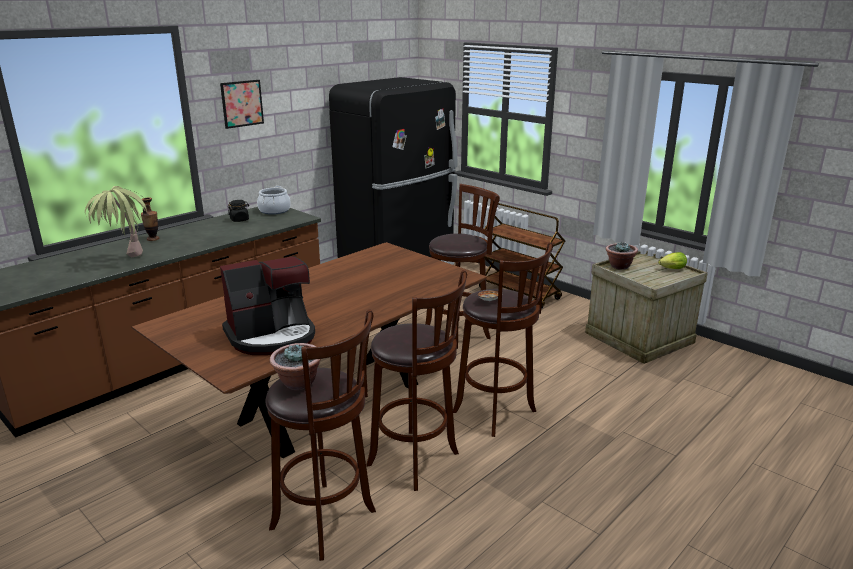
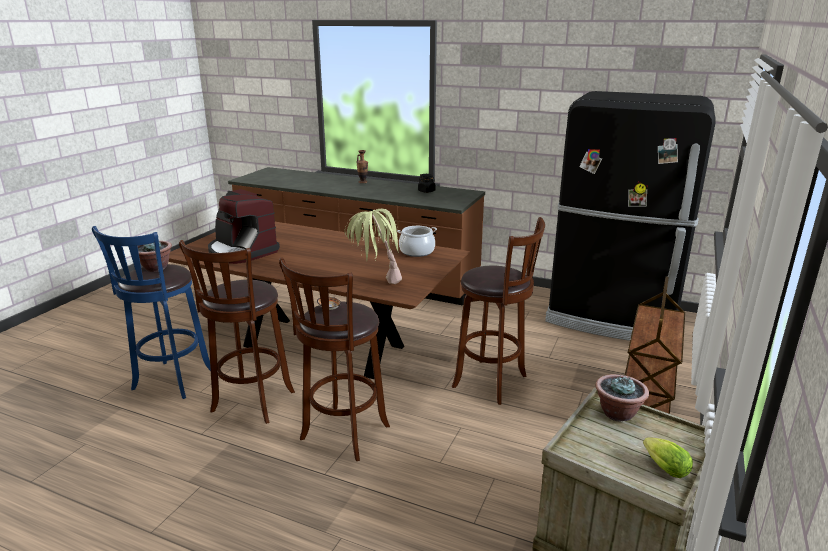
camera: 70 degrees right, 0 degrees up
(126, 262) = (314, 186): potted plant -> potted plant (375, 284)
(242, 103) = (484, 95): picture -> none
(274, 210) = (461, 195): cooking pot -> cooking pot (417, 251)
(327, 522) = (171, 382): brown stool -> blue stool

